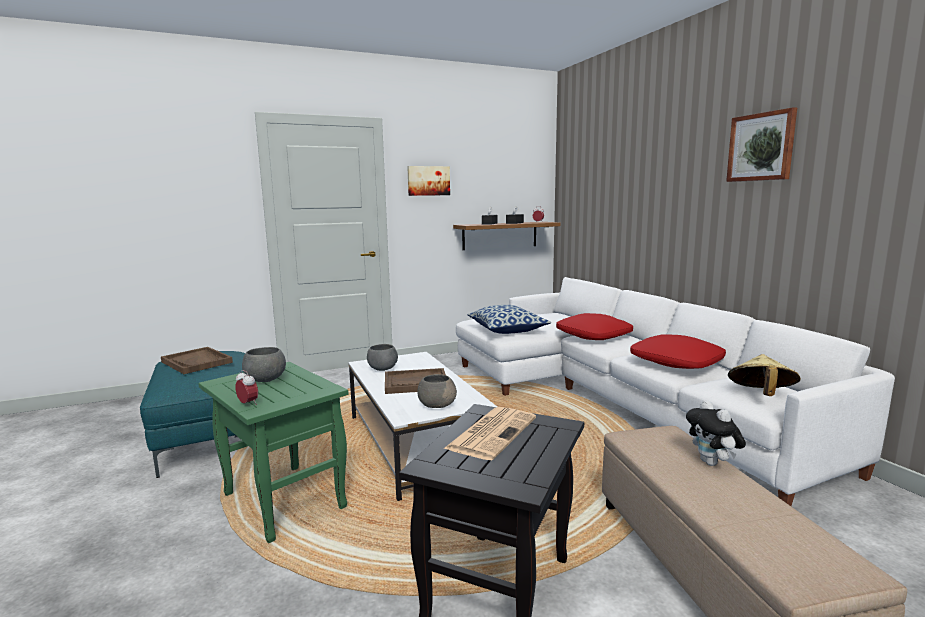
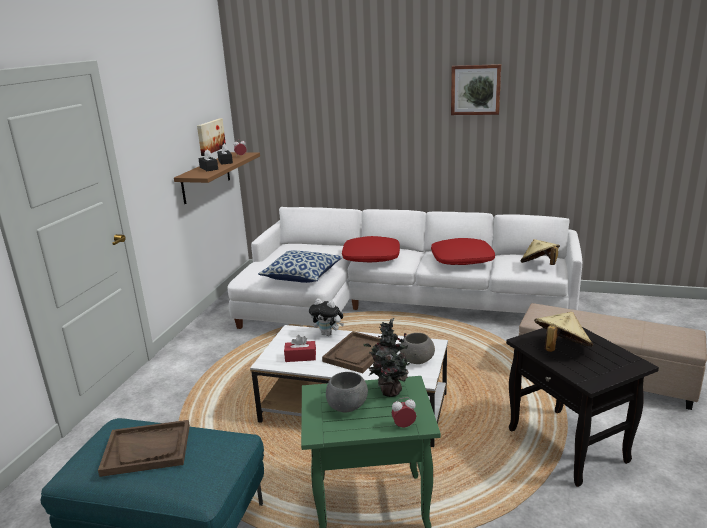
camera: 50 degrees left, 10 degrees up
(304, 386) = (388, 391): none -> potted plant
(383, 369) = (300, 357): grey bowl -> red tissue box
(428, 181) = (147, 131): picture -> picture (210, 136)
(492, 432) = (560, 349): newspaper -> beige hat
(712, 463) = (585, 315): plush toy -> plush toy (328, 334)

